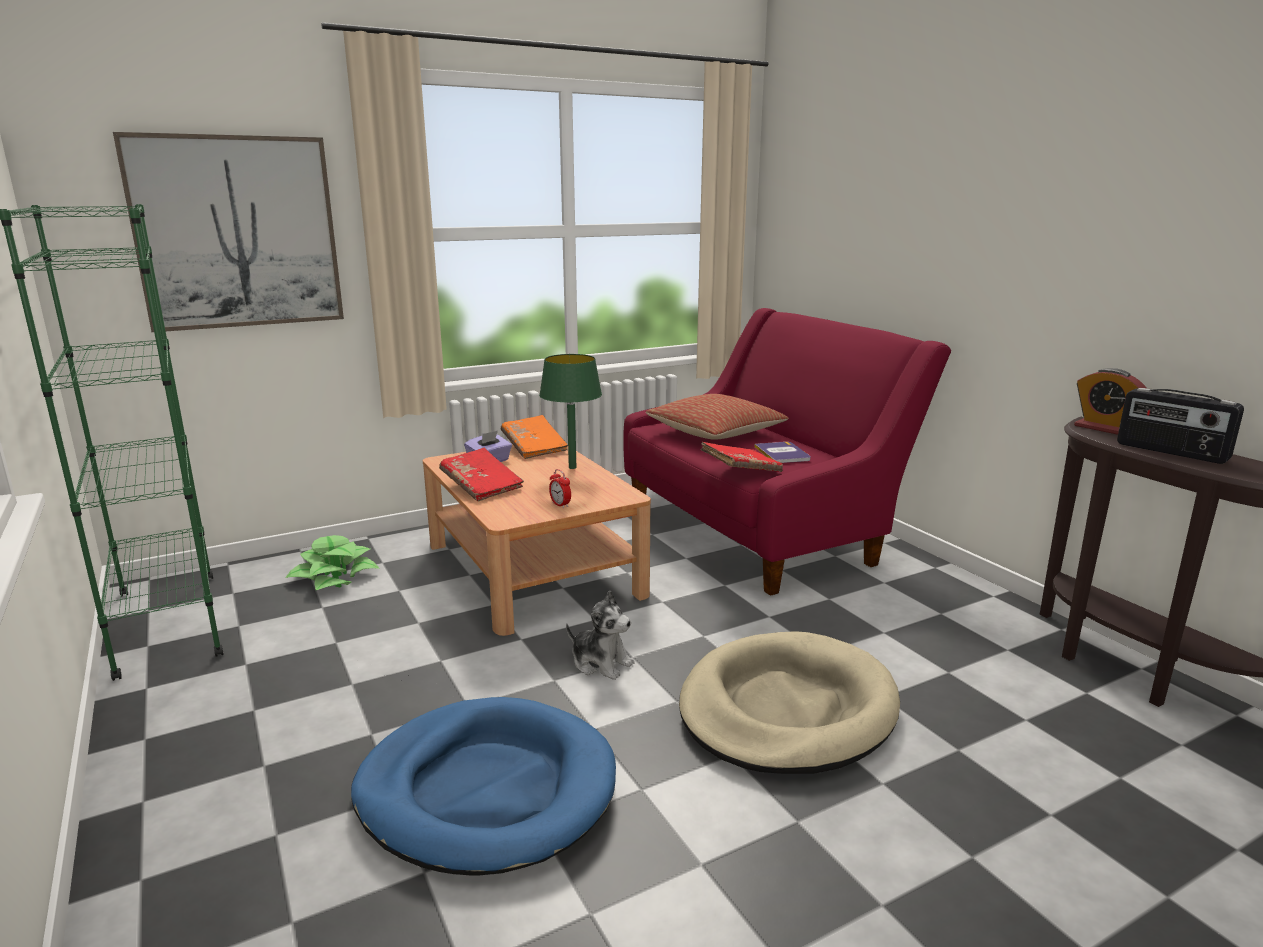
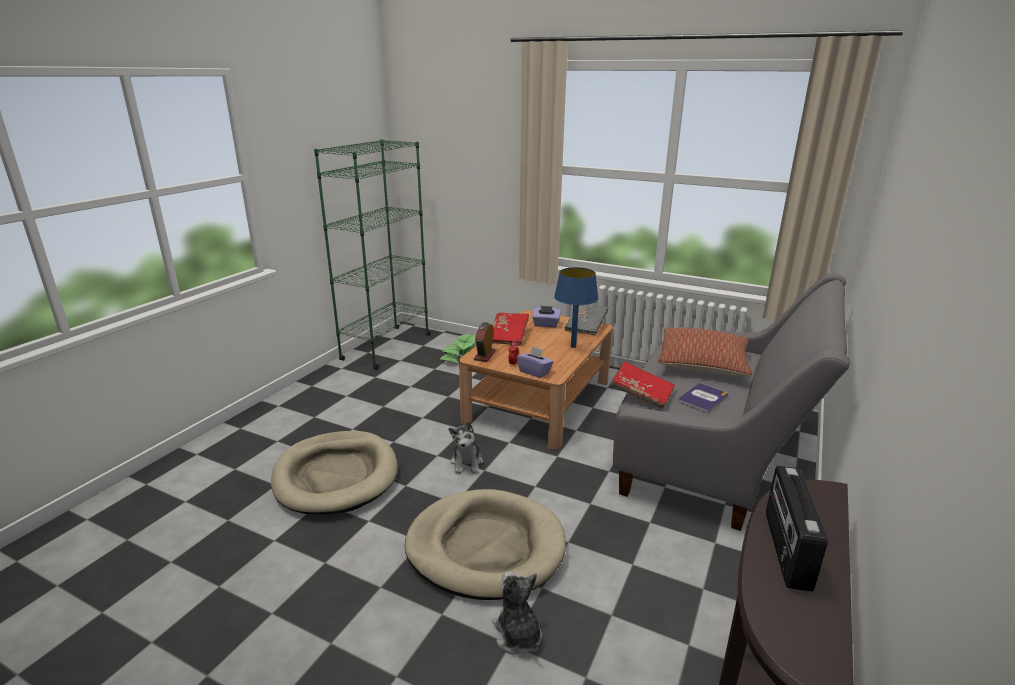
camera: 55 degrees right, 5 degrees up
(237, 233) = (467, 158): picture -> none
(487, 790) = (336, 476): blue dog bed -> beige dog bed
(534, 448) = (586, 326): orange book -> grey book
(572, 467) = (573, 346): green table lamp -> blue table lamp
(601, 501) = (534, 372): none -> purple tissue box
(759, 529) = (714, 455): red sofa -> grey sofa
(948, 740) = (517, 635): none -> plush toy
(1103, 428) = (816, 500): alarm clock -> alarm clock (484, 355)

